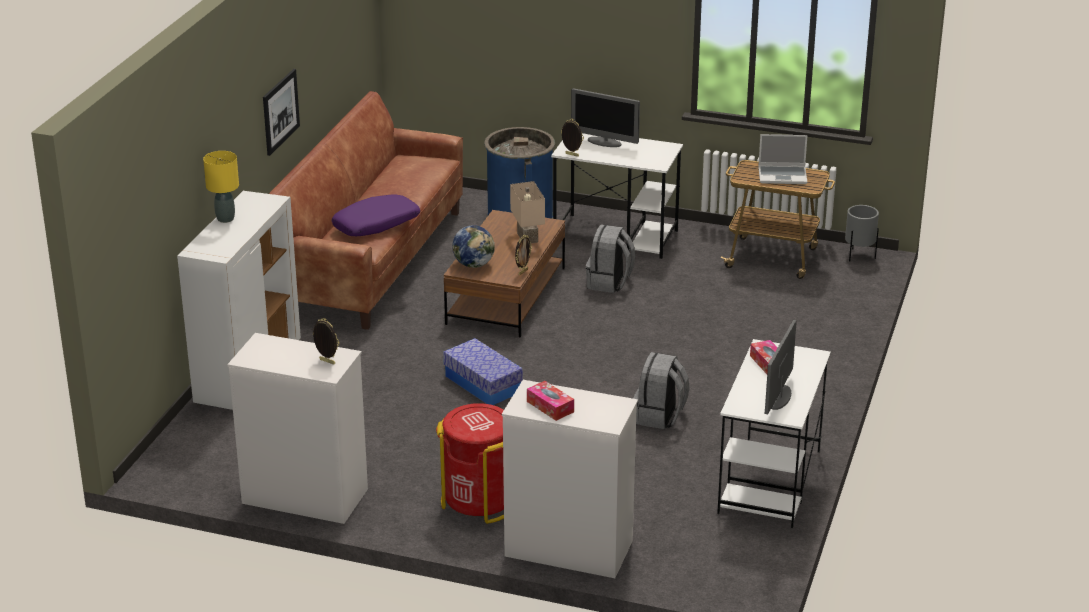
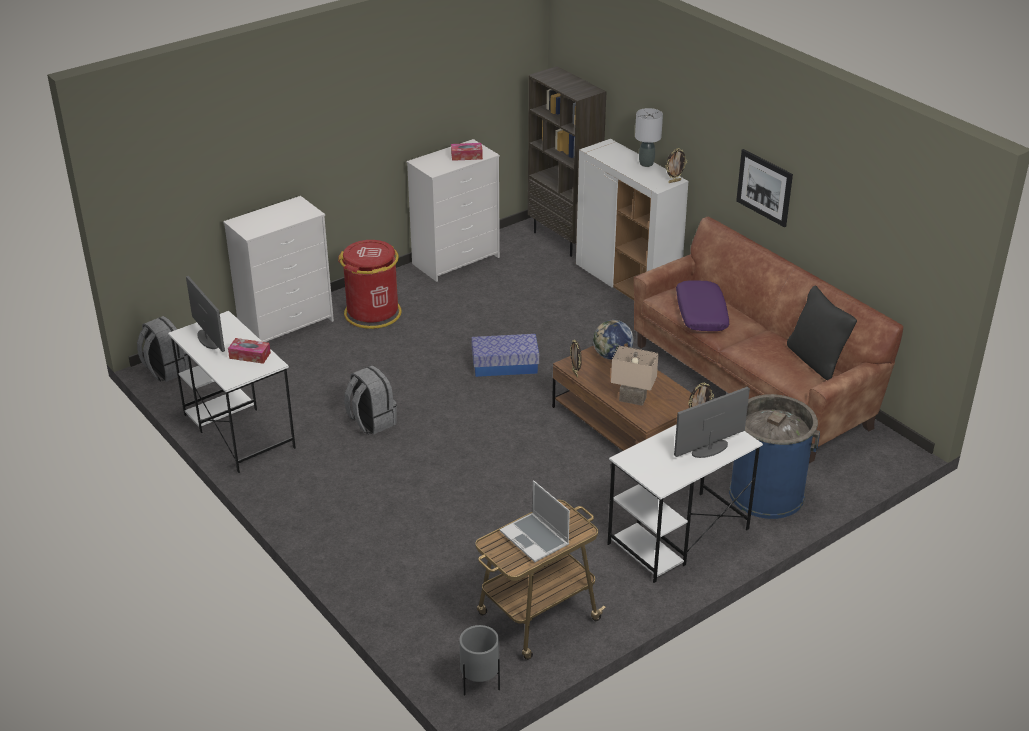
camera: 125 degrees right, 5 degrees up
(182, 443) = (564, 240): none -> brown bookcase
(225, 219) = (646, 164): yellow table lamp -> grey table lamp
(326, 362) = (433, 164): picture frame -> picture frame (674, 181)
(394, 165) = (816, 360): none -> black pillow
(550, 407) = (283, 211): tissue box -> tissue box (466, 156)
(609, 283) = (593, 491): grey backpack -> grey backpack (165, 370)
(783, 175) = (535, 539): laptop -> laptop turned 75 degrees counterclockwise

